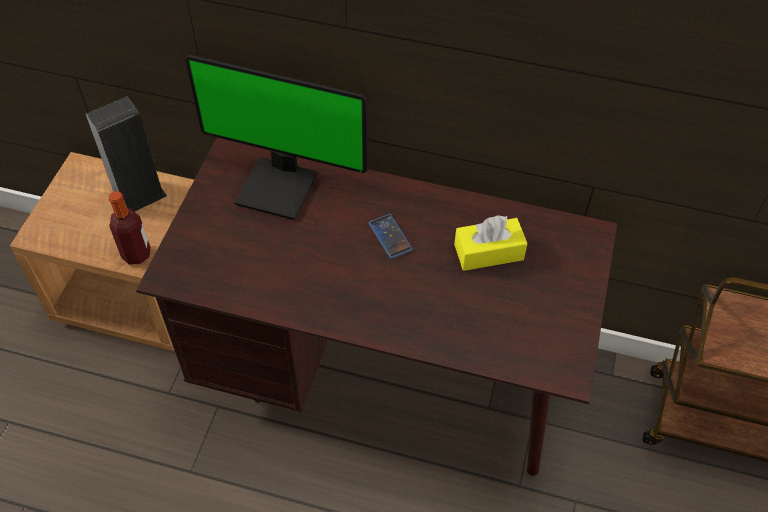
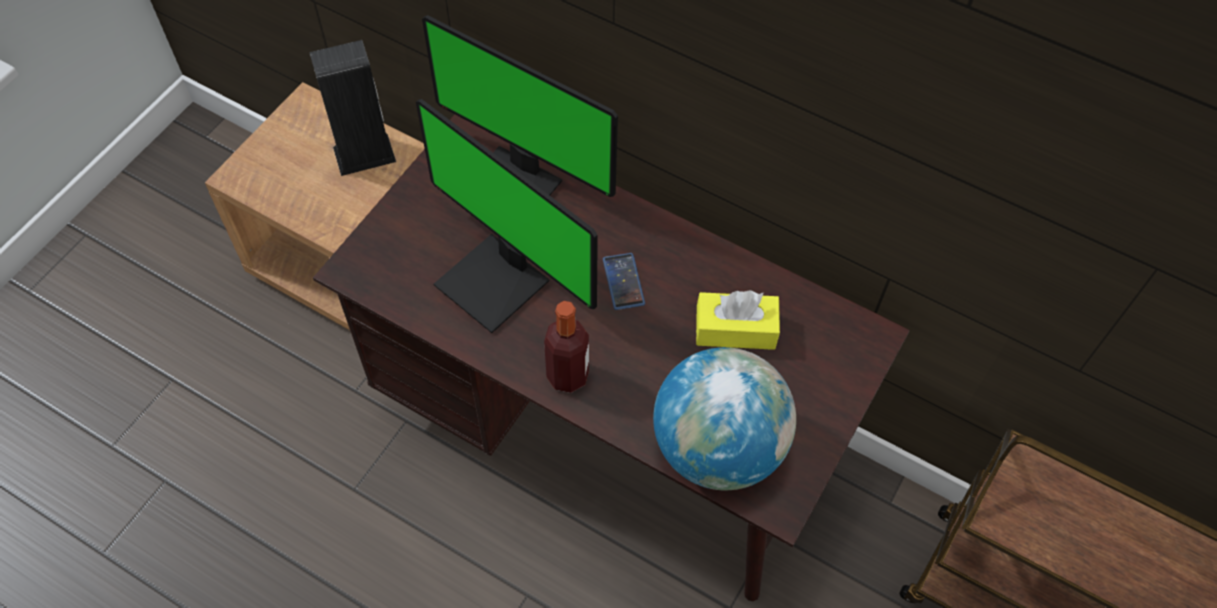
camera: 15 degrees right, 5 degrees up
(136, 254) = (341, 226): bottle -> bottle (567, 375)
(290, 259) = (497, 282): none -> monitor
(506, 342) = (717, 447): none -> globe

